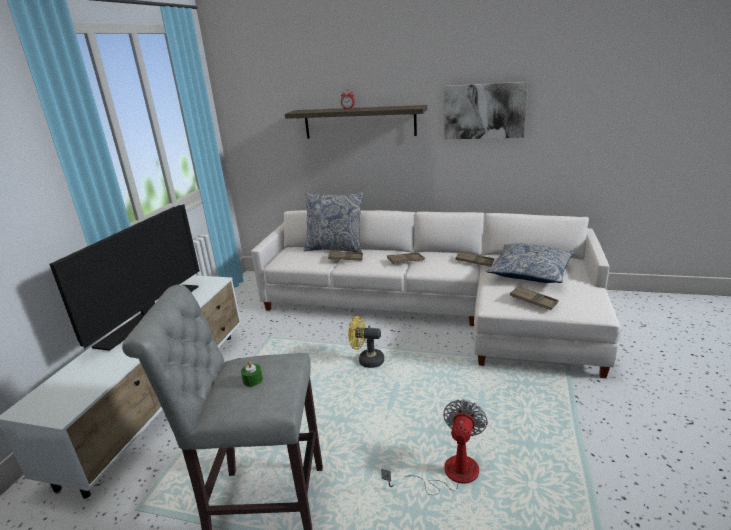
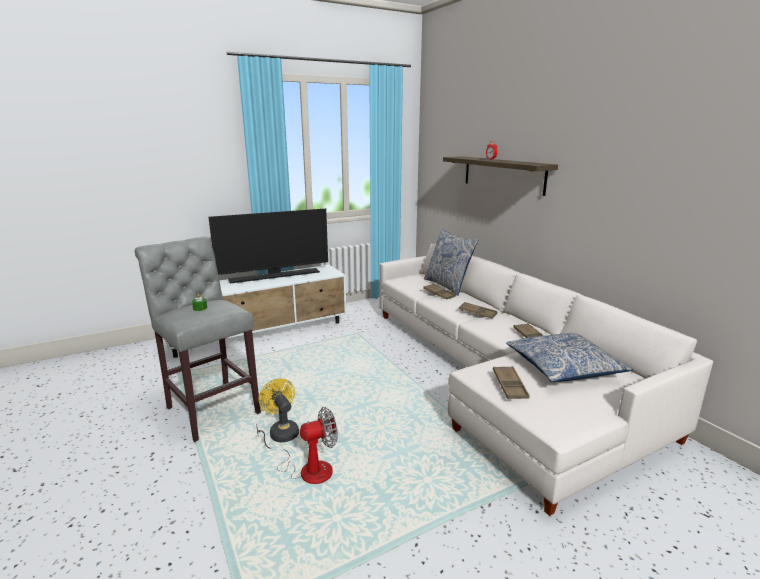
camera: 45 degrees right, 5 degrees down
(367, 360) = (385, 378): yellow fan -> yellow fan (282, 431)
(484, 111) = (610, 179): picture -> none

